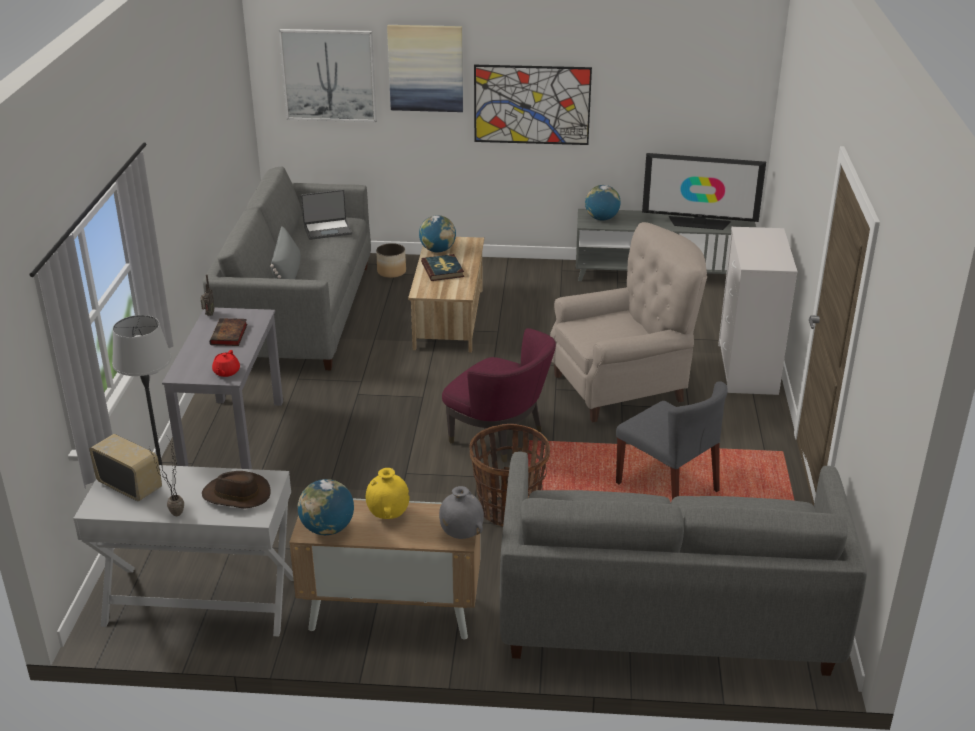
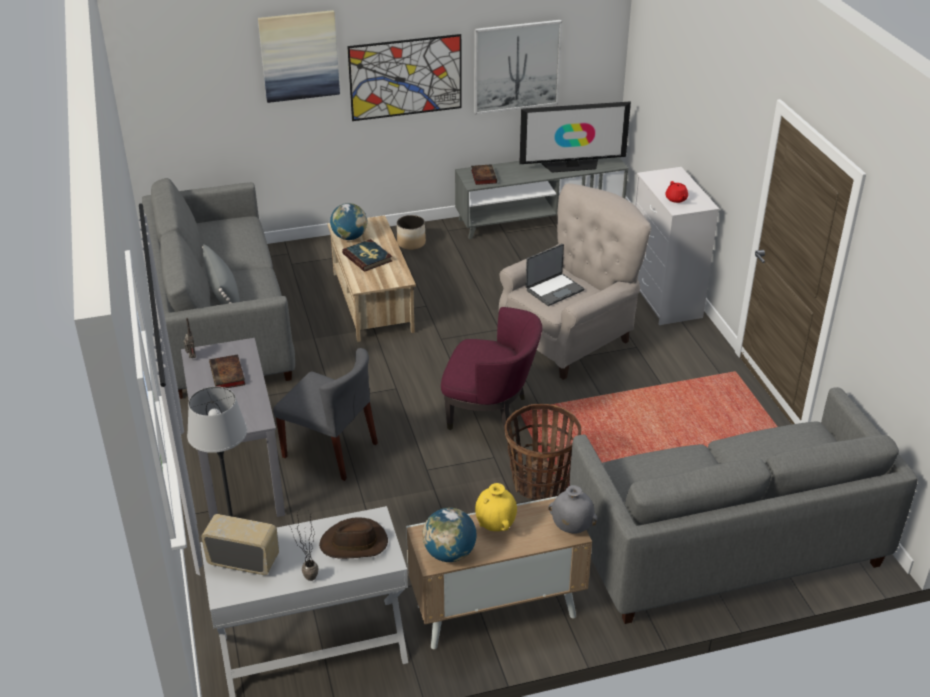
camera: 20 degrees left, 5 degrees up
(226, 372) = (252, 416): red teapot -> red teapot (676, 199)
(327, 230) = (231, 235): laptop -> laptop (554, 290)
(329, 75) = (199, 76): picture -> picture (516, 66)
(391, 272) = (287, 262): planter -> planter (411, 243)
(601, 219) = (483, 176): globe -> book
(668, 487) = (661, 428): grey chair -> grey chair (330, 450)

